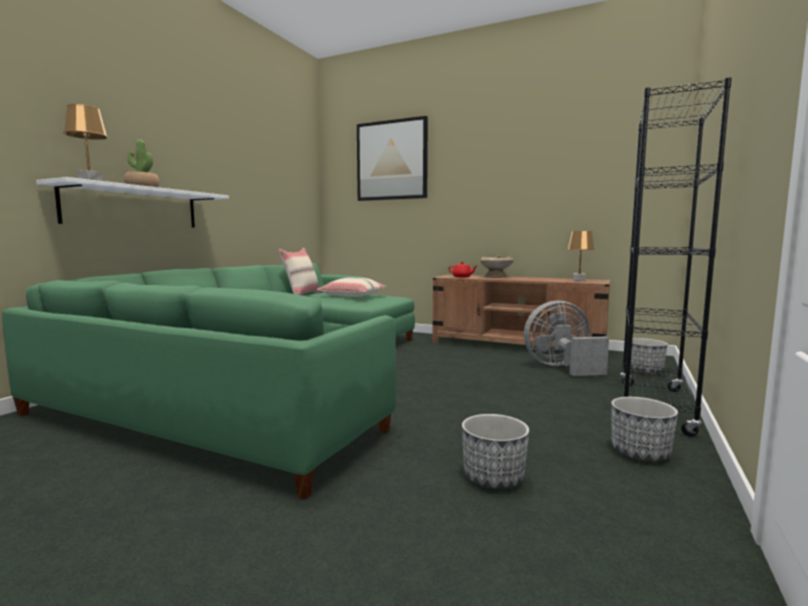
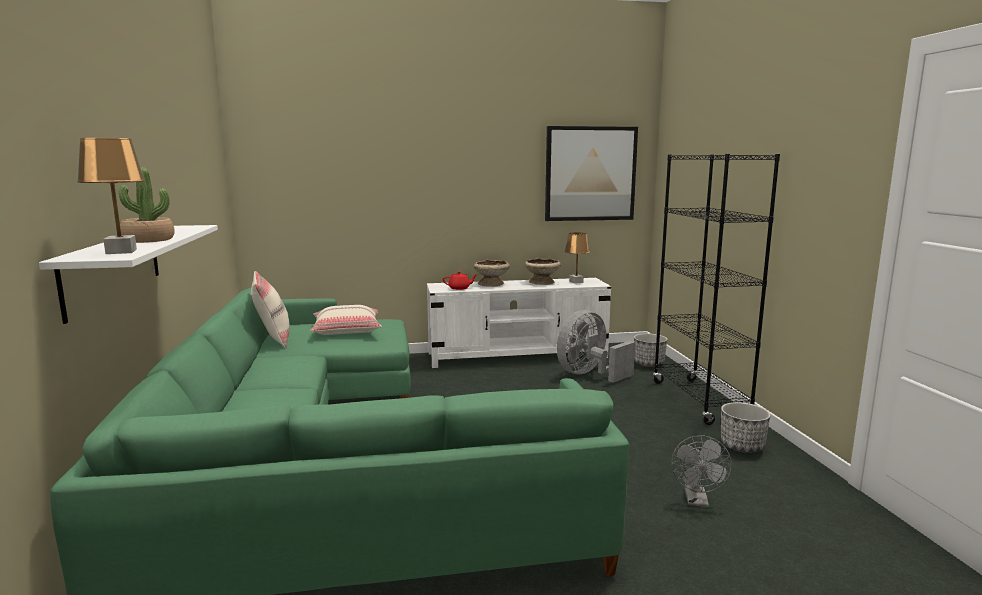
camera: 35 degrees left, 5 degrees up
(392, 160) = (344, 142): picture -> picture (590, 174)
(494, 478) = (697, 501): planter -> grey fan
(516, 346) = (518, 355): brown tv stand -> white tv stand
(545, 278) = (542, 282): none -> beige bowl

